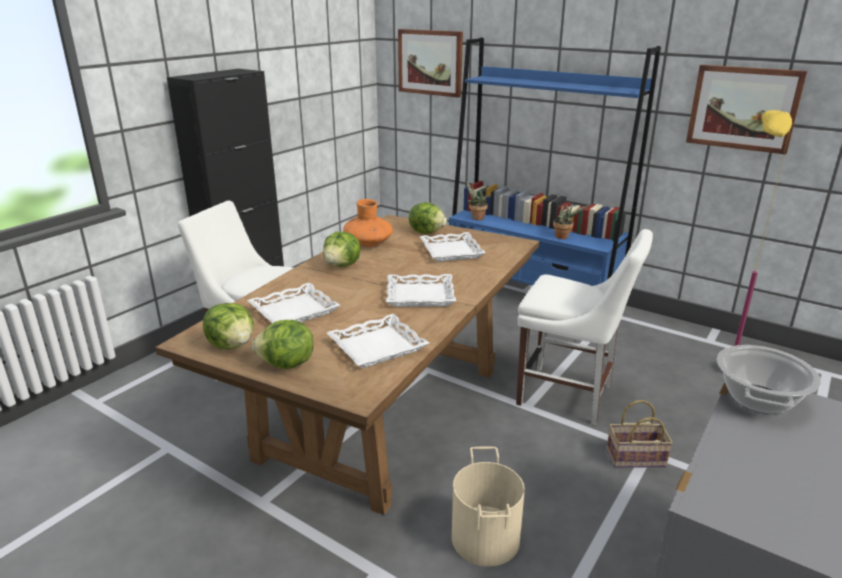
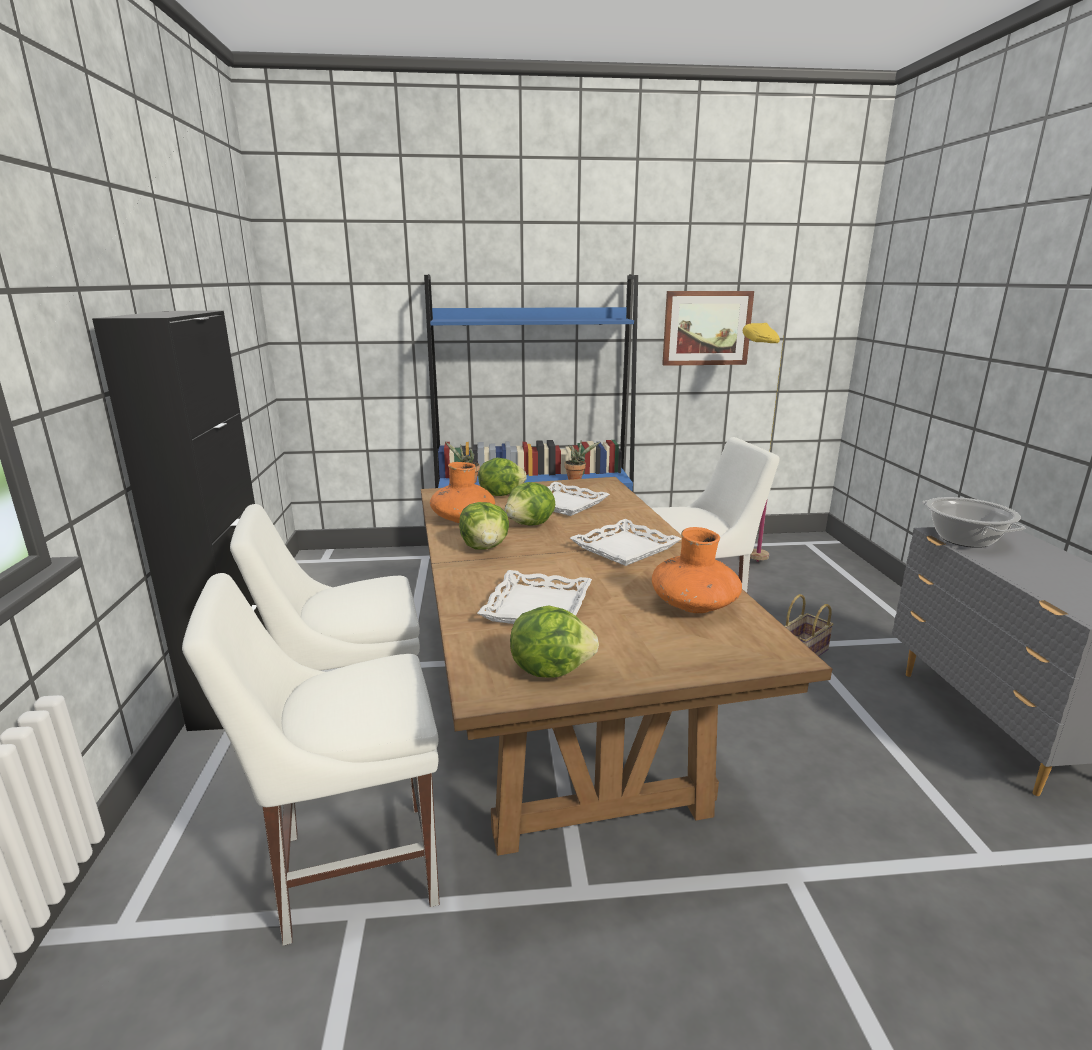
camera: 40 degrees left, 5 degrees down
(188, 427) = (349, 869): none -> white chair
(287, 365) = (656, 660): lettuce -> lettuce (530, 524)
(377, 346) = (694, 605): white tray -> orange vase
(430, 62) = (354, 309): picture -> none
(486, 538) = (814, 779): beige bucket -> none

